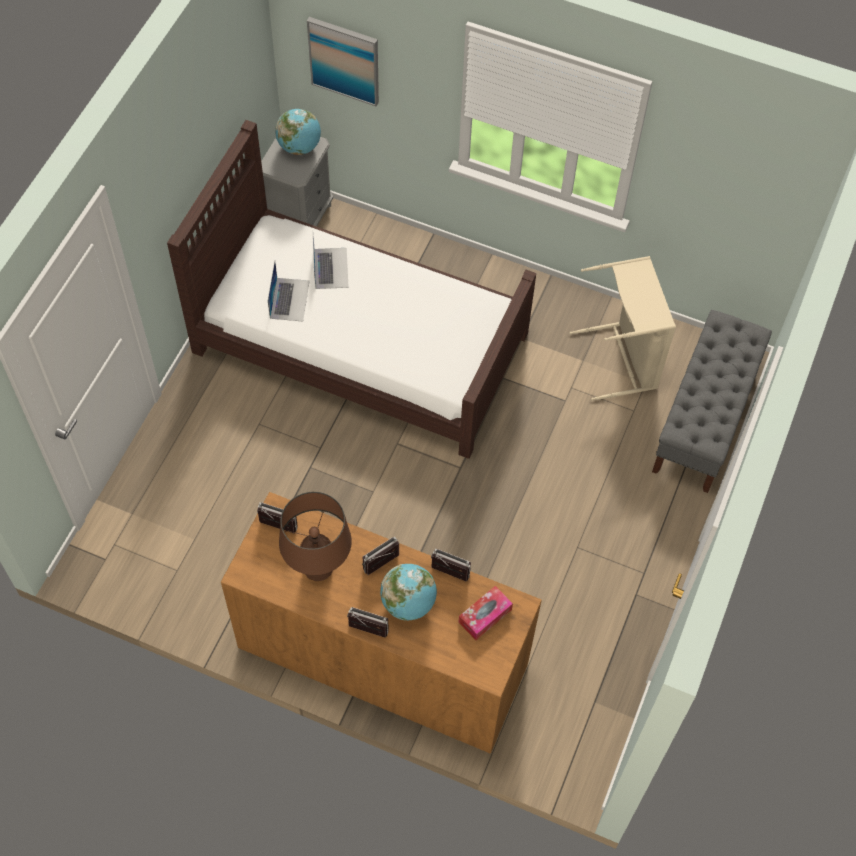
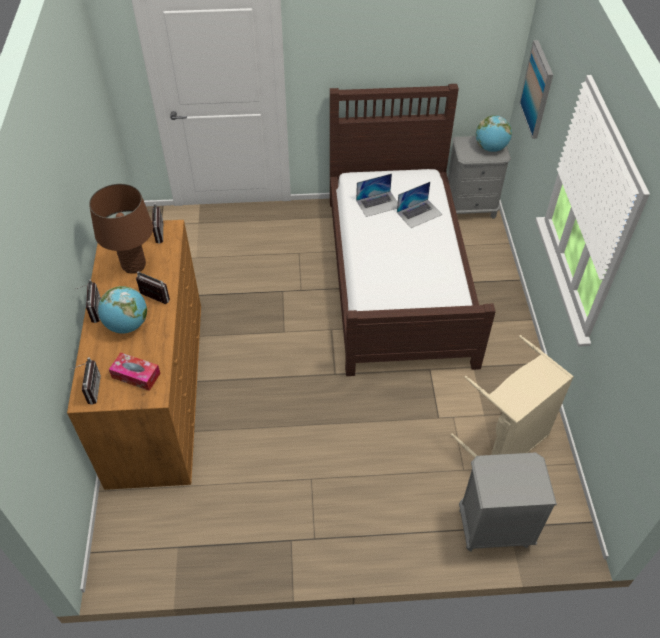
camera: 65 degrees right, 10 degrees down
(448, 575) = (162, 339): radio -> radio (90, 389)
(704, 419) = (493, 528): grey bench -> grey nightstand

